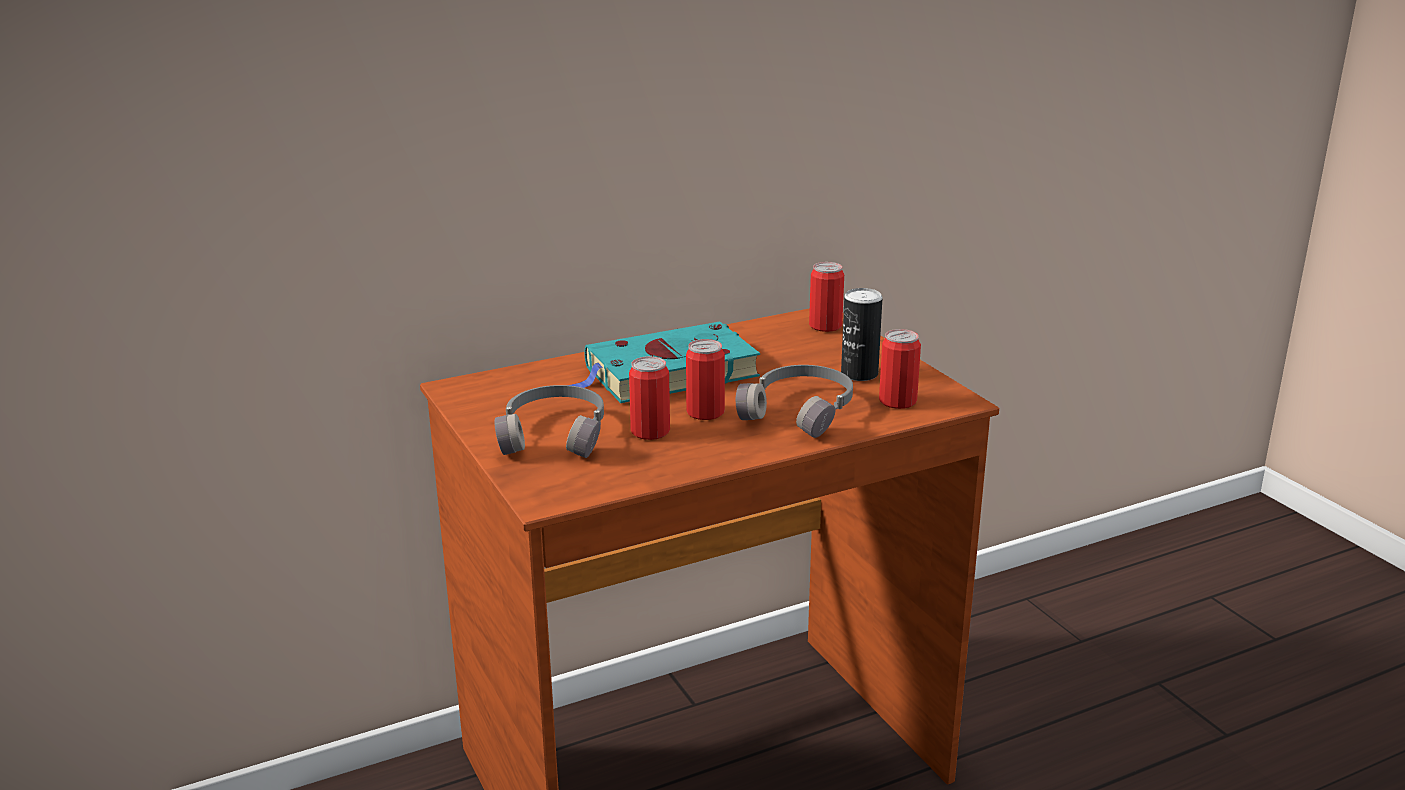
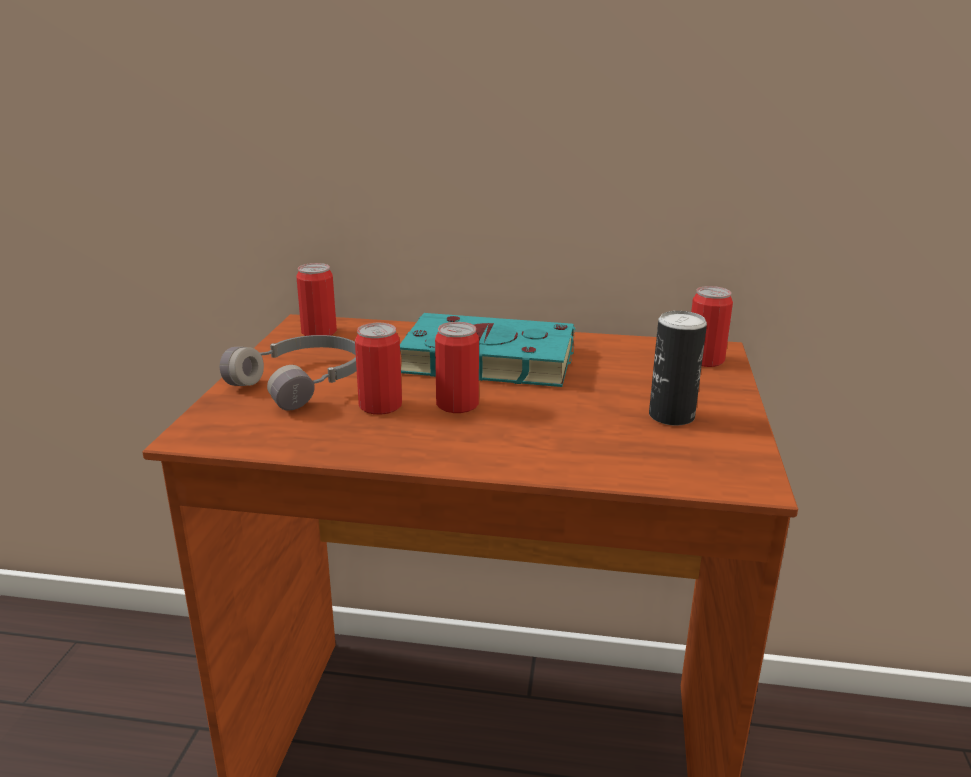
camera: 35 degrees right, 0 degrees up
(801, 411) = (550, 434): grey headphones -> none
(897, 401) = (672, 458): can -> can (319, 332)

